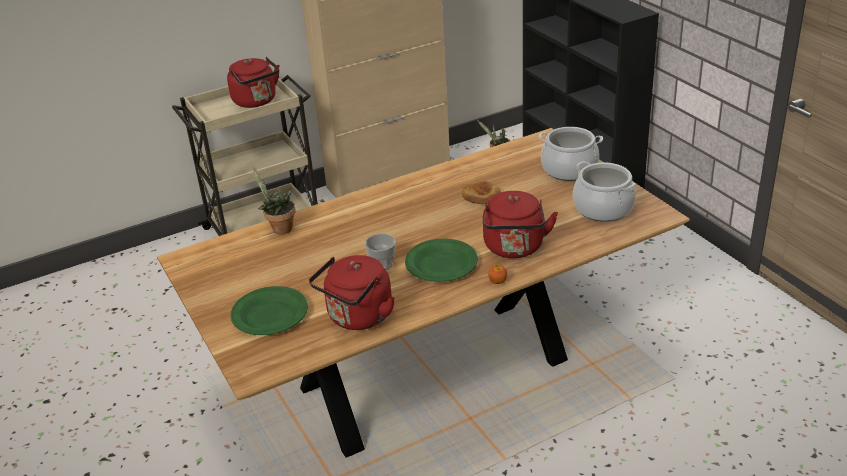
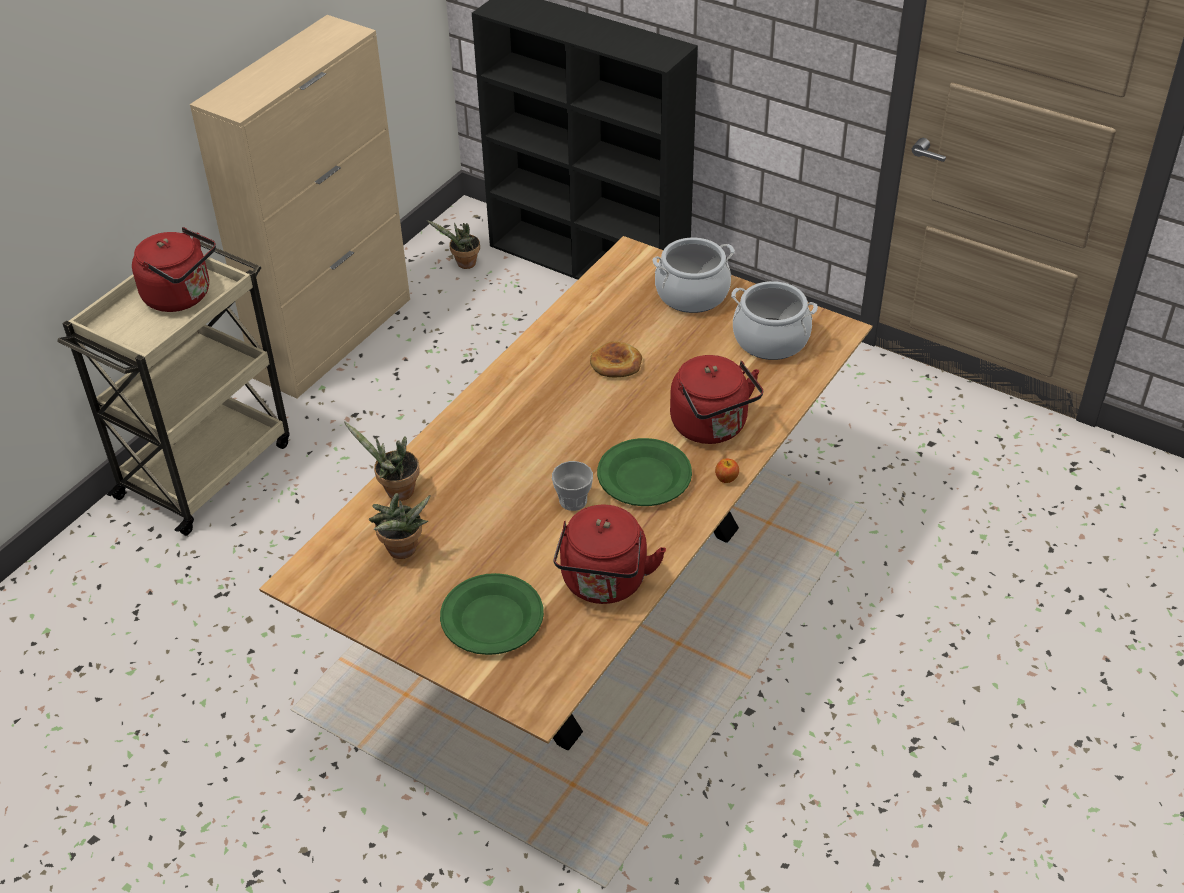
camera: 30 degrees left, 10 degrees up
(253, 262) = (402, 552): none -> potted plant

